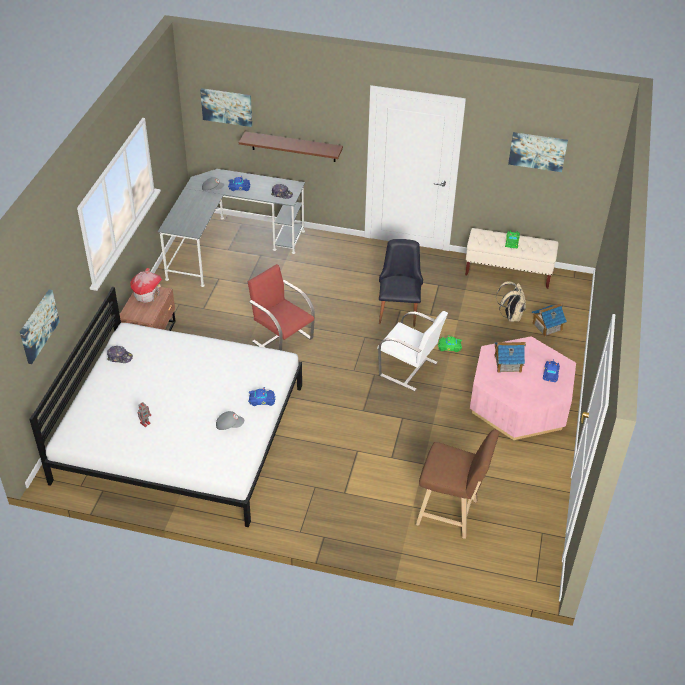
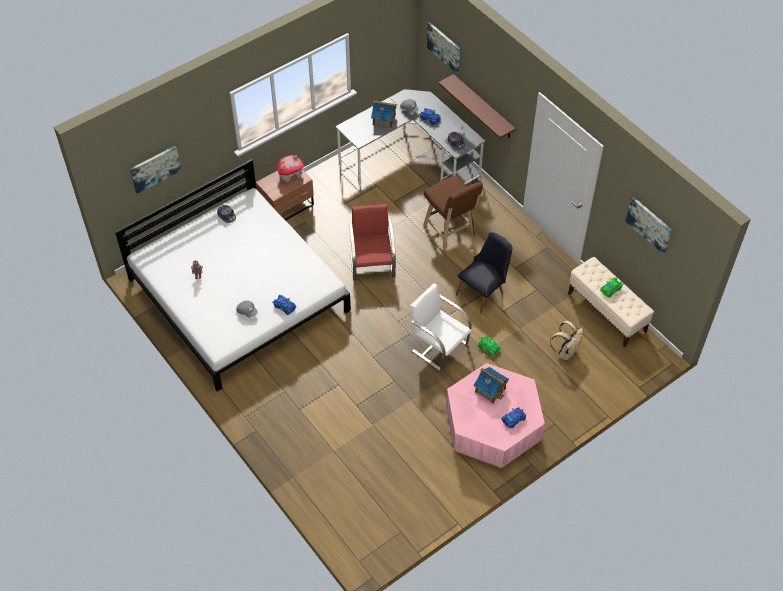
camera: 40 degrees right, 10 degrees up
(409, 369) = (439, 346): white chair -> white chair turned 150 degrees clockwise
(450, 514) = (353, 474): brown stool -> brown stool (450, 232)
(547, 327) = (585, 379): toy house -> toy house (384, 119)

